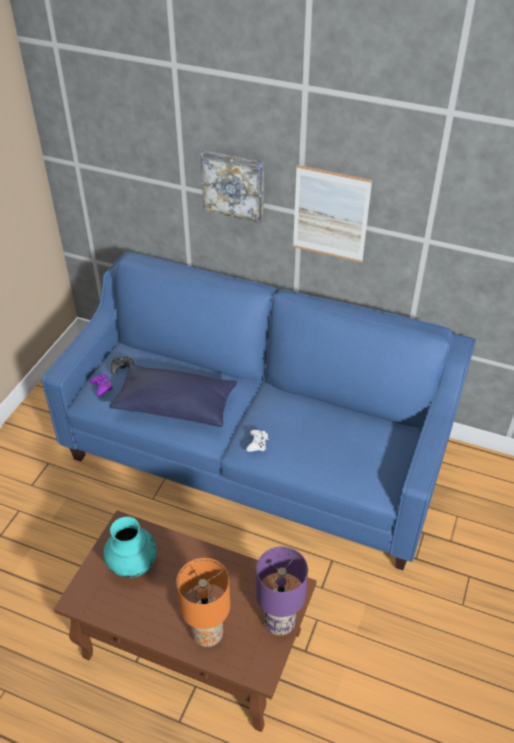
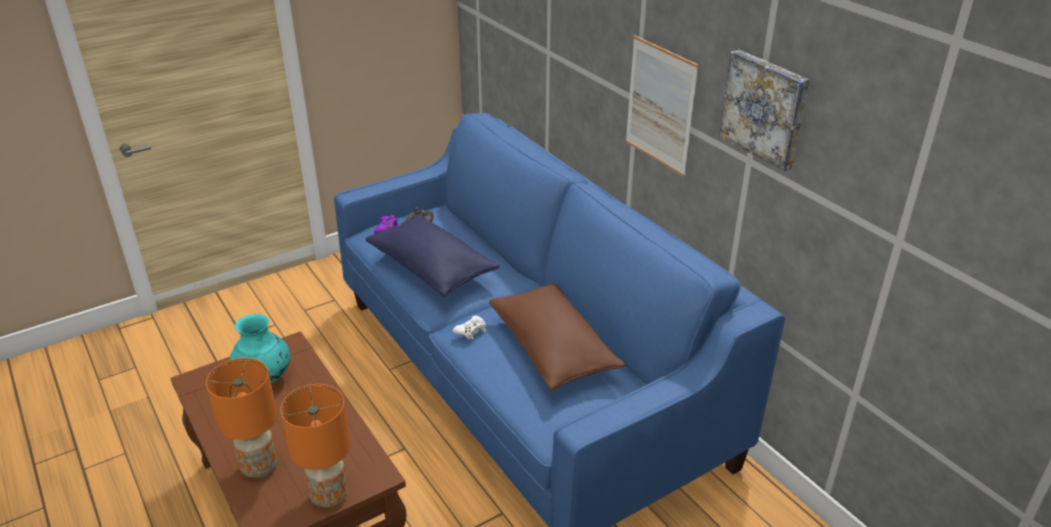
camera: 35 degrees right, 10 degrees down
(234, 185) = (584, 54): picture -> picture (765, 108)
(279, 624) = (328, 496): purple table lamp -> orange table lamp
(325, 429) = (553, 349): none -> brown pillow

